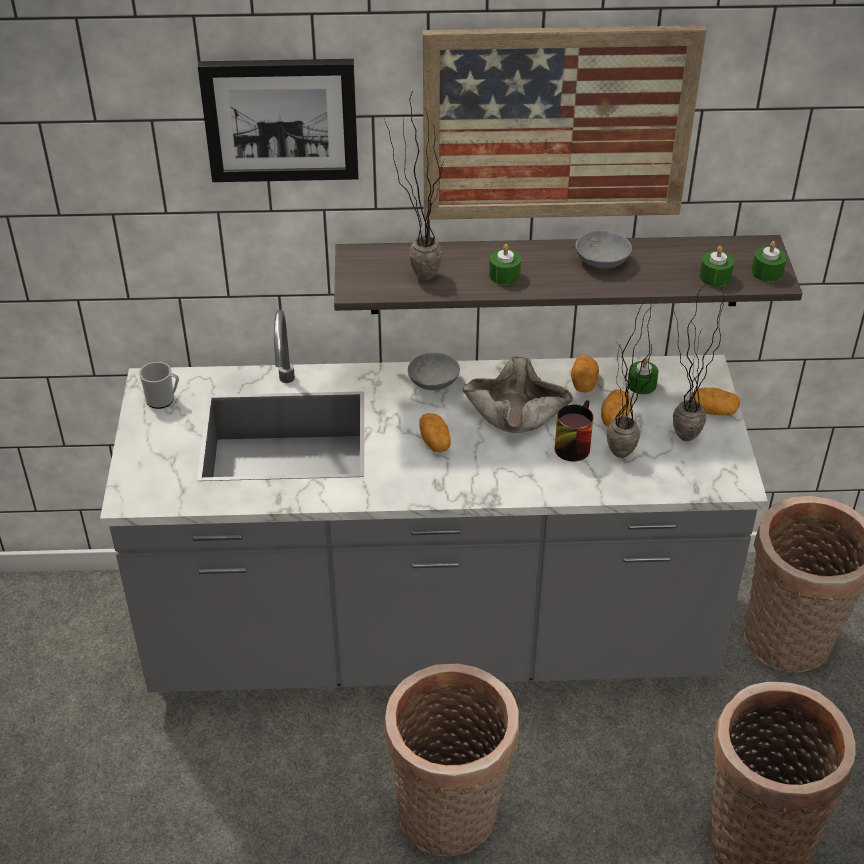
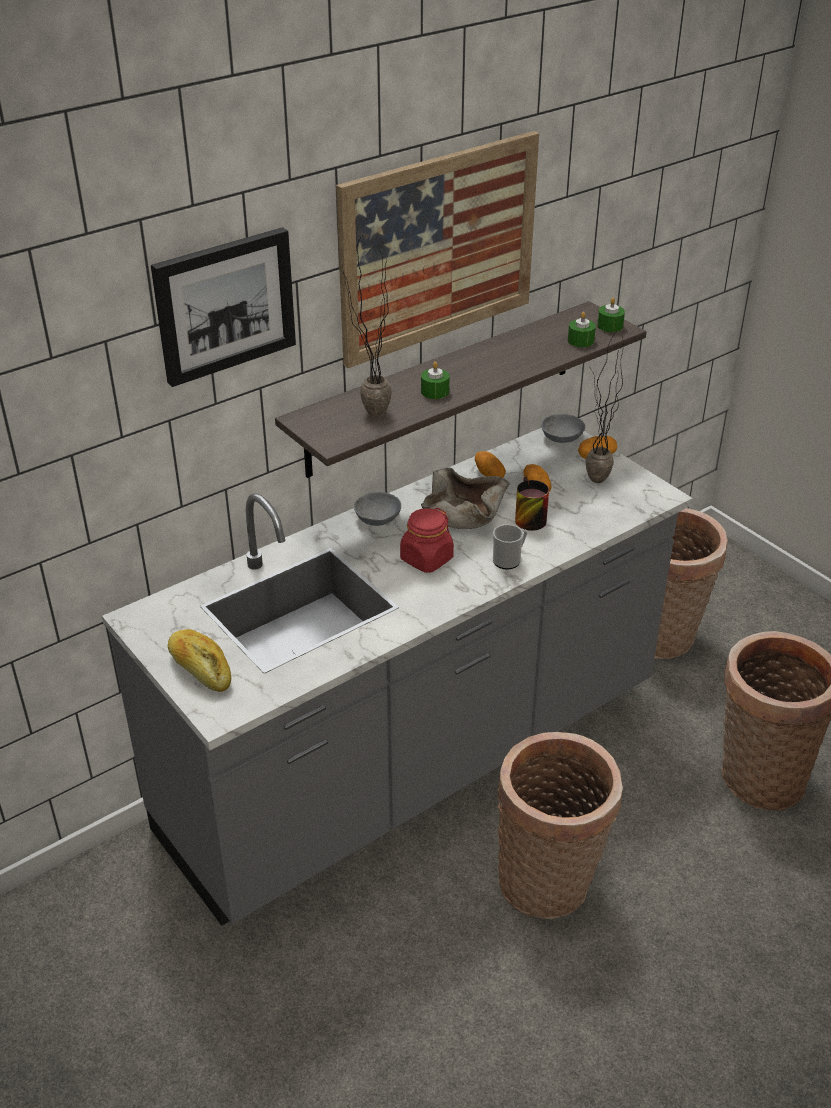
camera: 35 degrees left, 5 degrees down
(154, 452) = (200, 669): none -> bread
(163, 399) = (163, 626): mug -> mug (509, 560)
(435, 442) = (426, 559): potato -> red jar
(601, 261) = (492, 358): grey bowl -> grey bowl (562, 437)
(619, 460) = (570, 514): potted plant -> none
(641, 385) = (531, 459): green candle -> none

